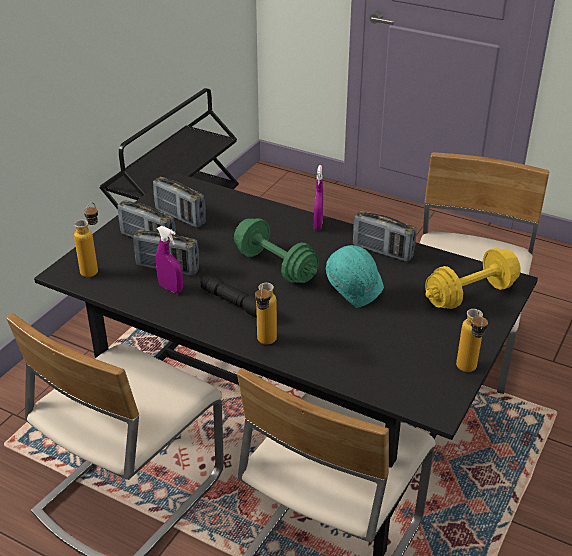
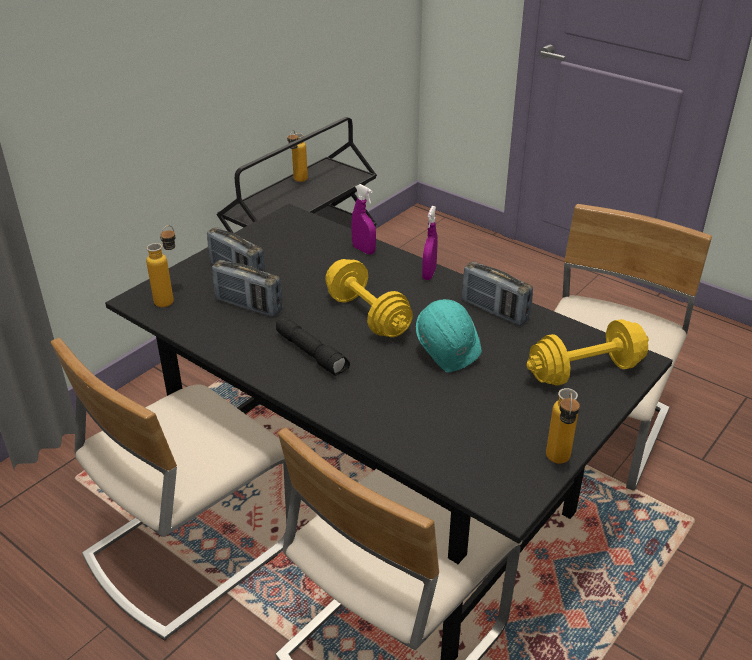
camera: 10 degrees right, 0 degrees up
(171, 288) = (245, 328): purple spray bottle -> purple spray bottle (363, 250)
(180, 217) = (280, 251): radio -> none
(265, 344) = (330, 403): bottle -> bottle (298, 181)
(275, 266) = (367, 315): green dumbbell -> yellow dumbbell

